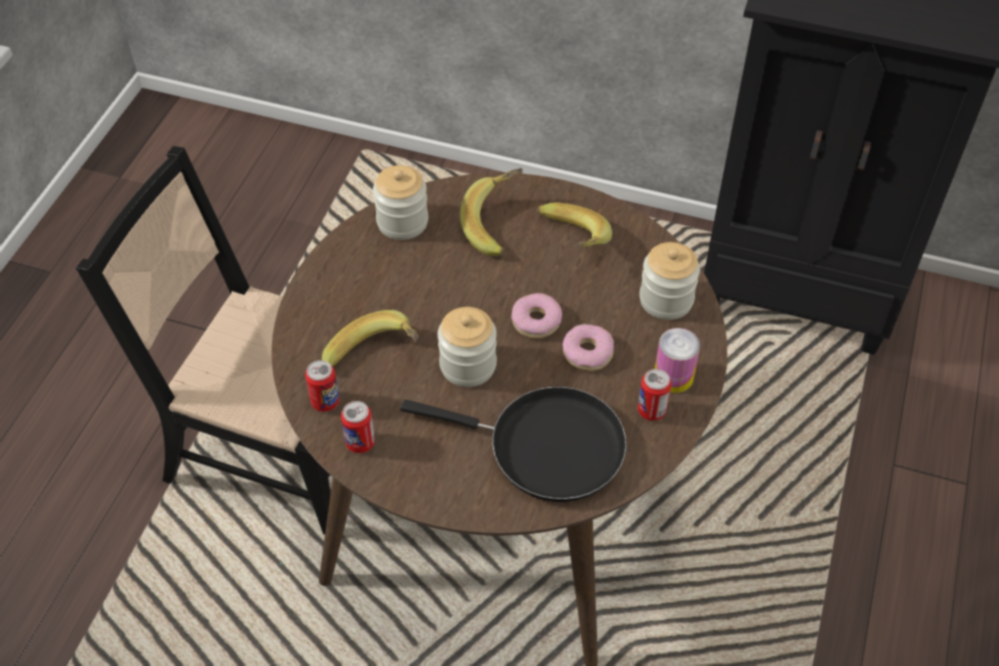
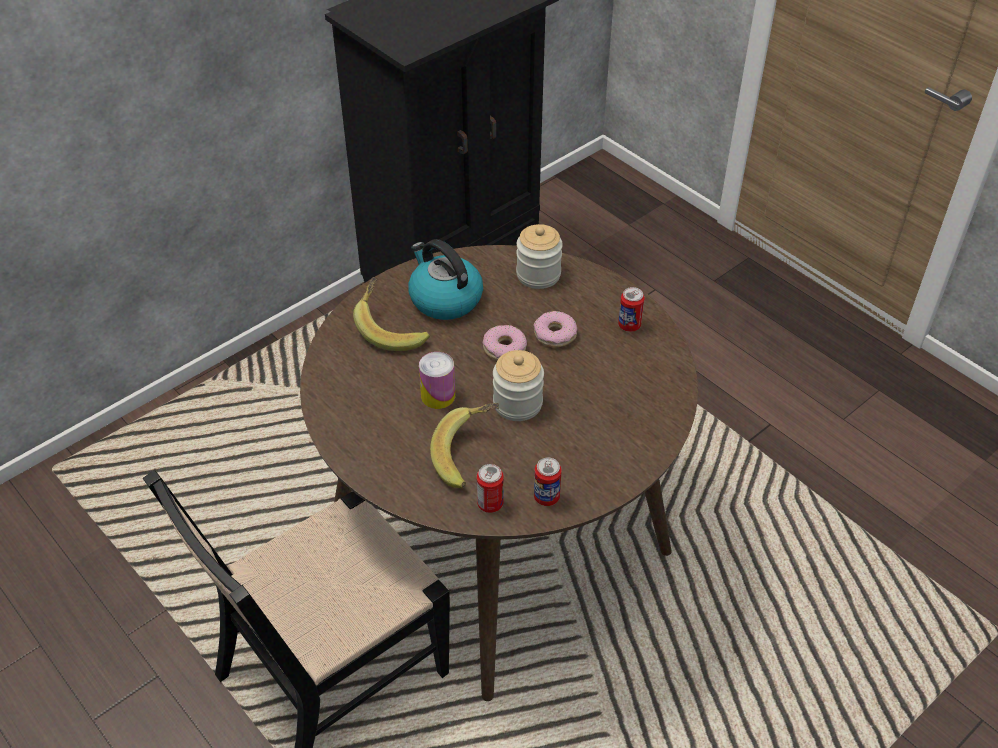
camera: 60 degrees left, 5 degrees down
(402, 222) = (338, 382): jar -> none
(546, 447) = (624, 392): black frying pan -> none
(569, 243) = (444, 299): banana -> kettle
(673, 376) = (608, 302): can -> can (438, 396)

